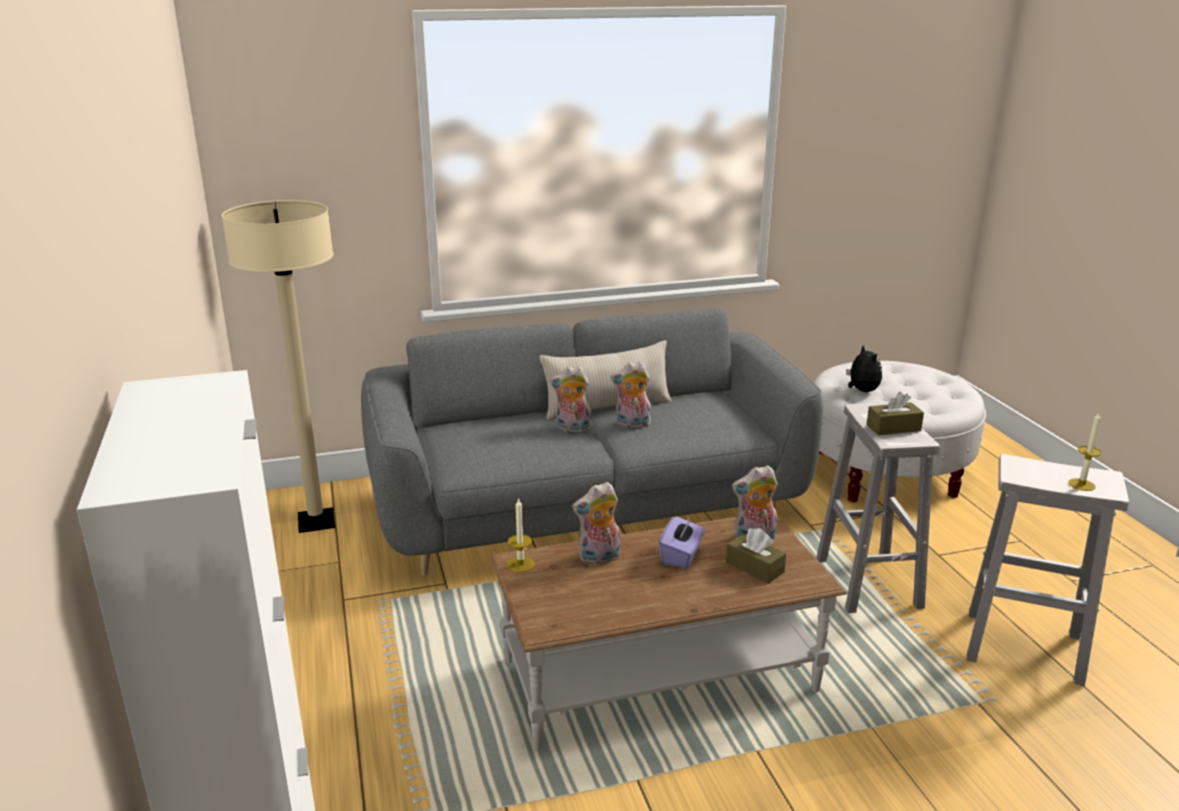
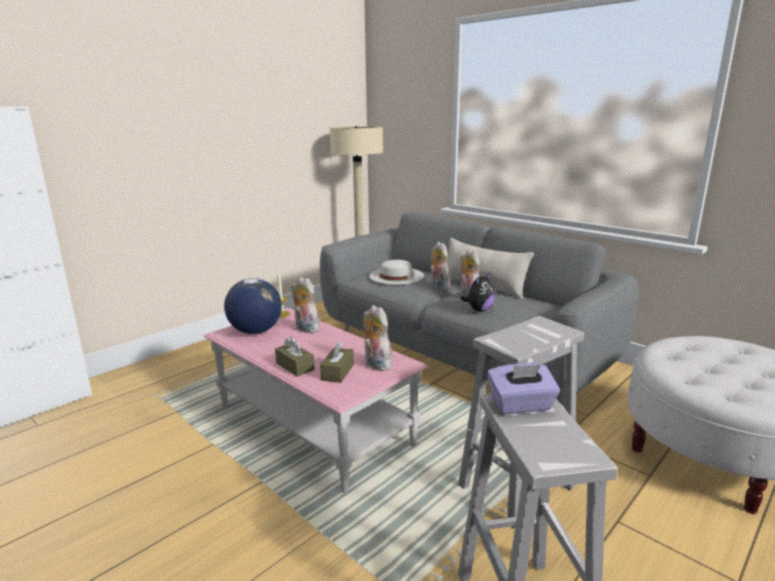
camera: 60 degrees right, 5 degrees down
(502, 440) = (396, 276): none -> white hat
(565, 599) = (255, 331): none -> globe
(659, 675) = (313, 424): brown coffee table -> pink coffee table
(681, 556) = (330, 348): purple tissue box -> purple tissue box (521, 405)
(861, 391) = (692, 355): plush toy -> plush toy (479, 310)
(893, 428) = (523, 337): brown tissue box -> brown tissue box (295, 366)
(1081, 484) = (536, 441): candle -> none

